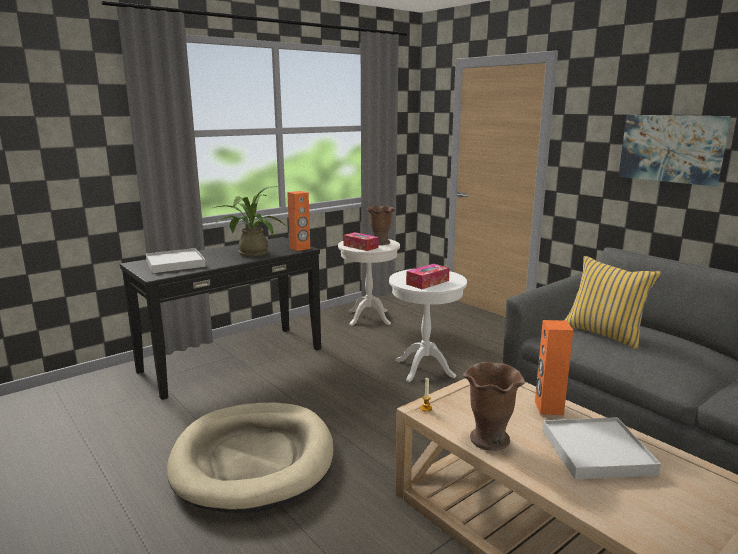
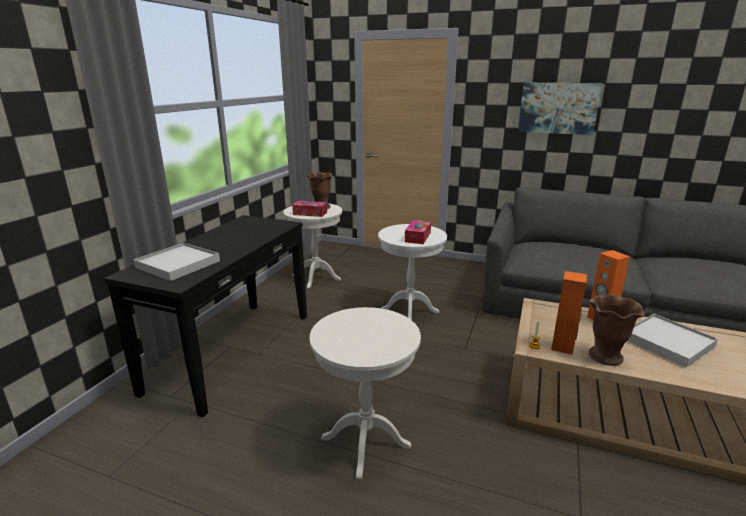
camera: 30 degrees left, 5 degrees up
(250, 253) = (242, 238): potted plant -> none
(253, 459) = (365, 442): beige dog bed -> white side table
(300, 248) = (283, 224): orange speaker -> orange speaker (563, 346)
(604, 333) = (553, 253): yellow pillow -> none

